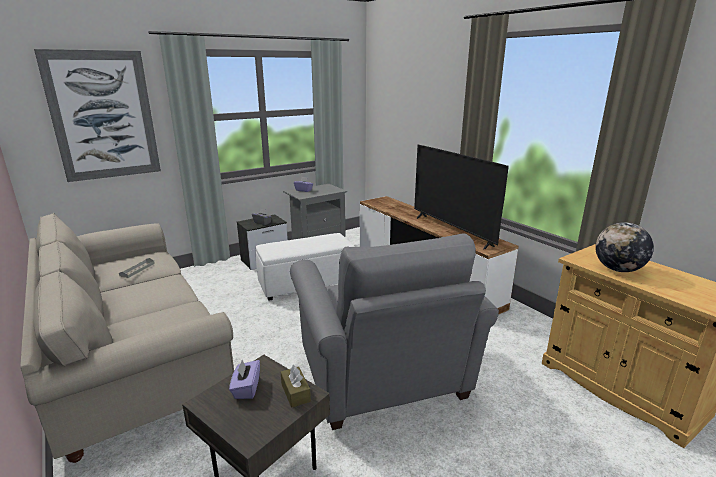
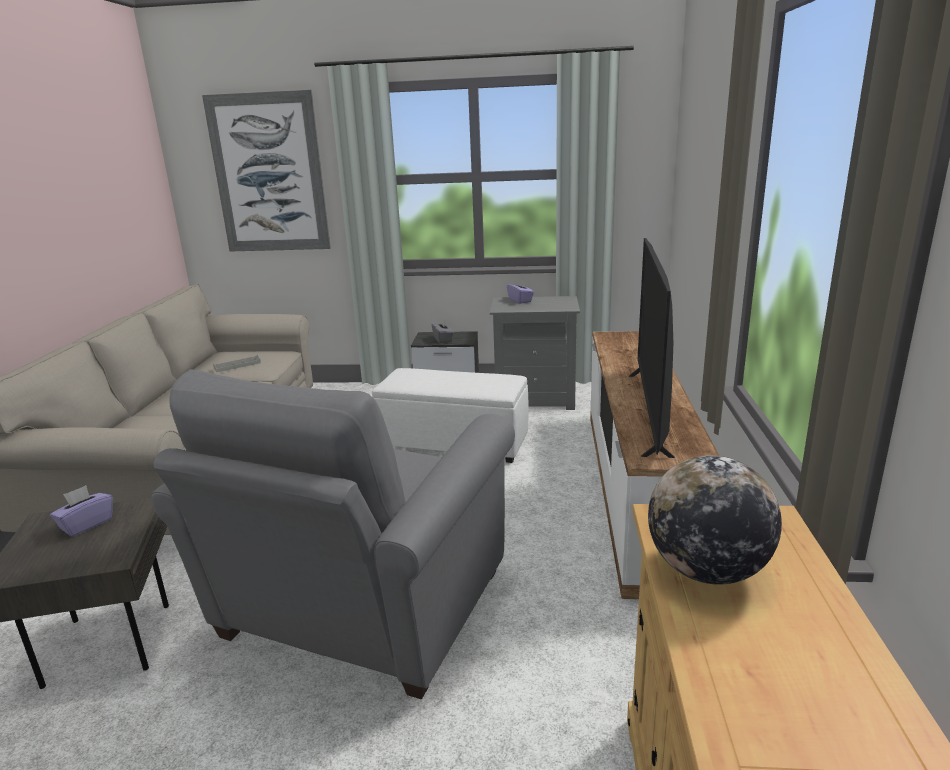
camera: 40 degrees right, 0 degrees up
(295, 392) = (108, 551): brown tissue box -> none

